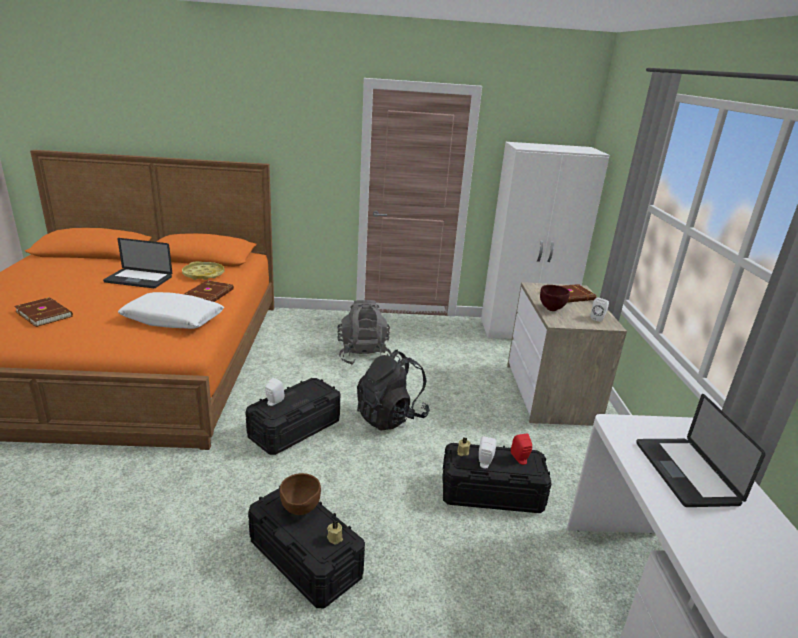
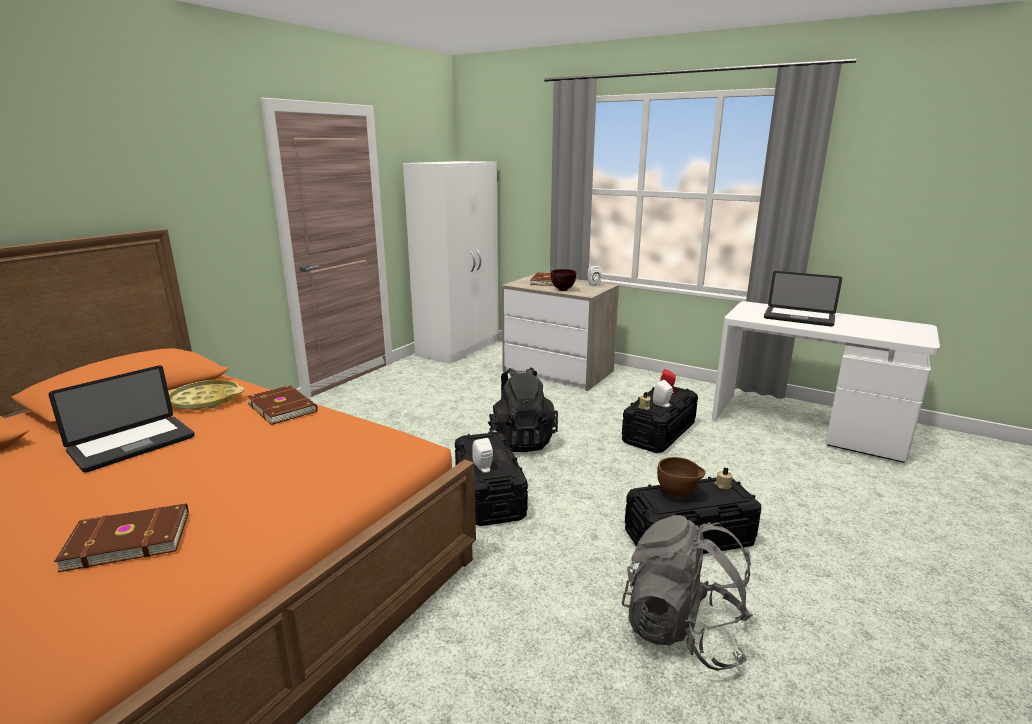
camera: 55 degrees left, 5 degrees down
(173, 320) = (325, 439): white pillow -> none
(363, 356) = (400, 422): grey backpack -> grey backpack (683, 631)

